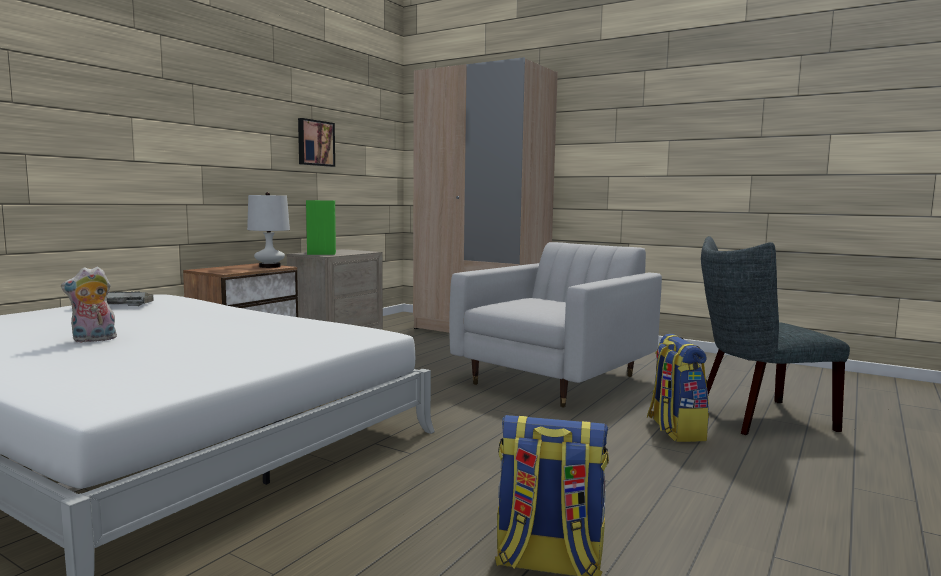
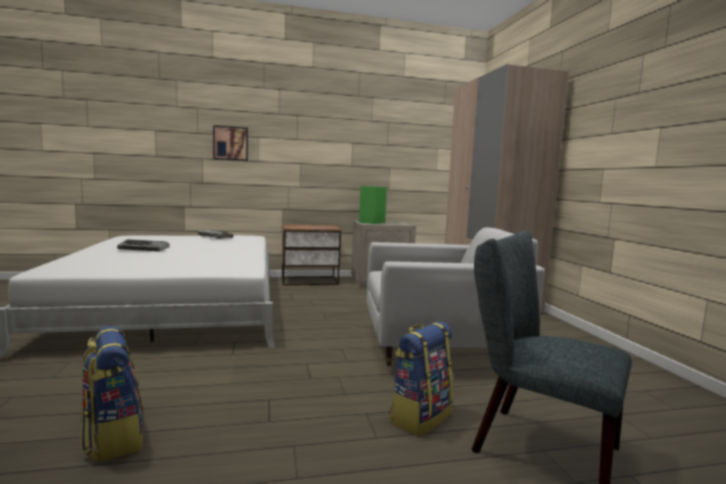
camera: 45 degrees right, 0 degrees up
(93, 340) = (144, 249): plush toy -> keyboard
(270, 266) = (327, 227): white table lamp -> none
(315, 143) = (388, 147): picture -> picture (230, 143)

